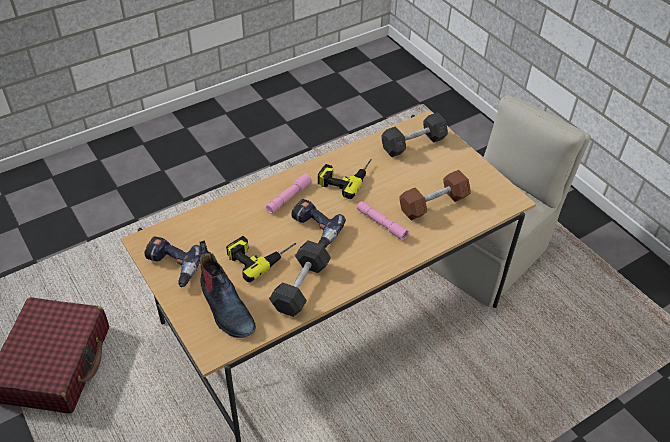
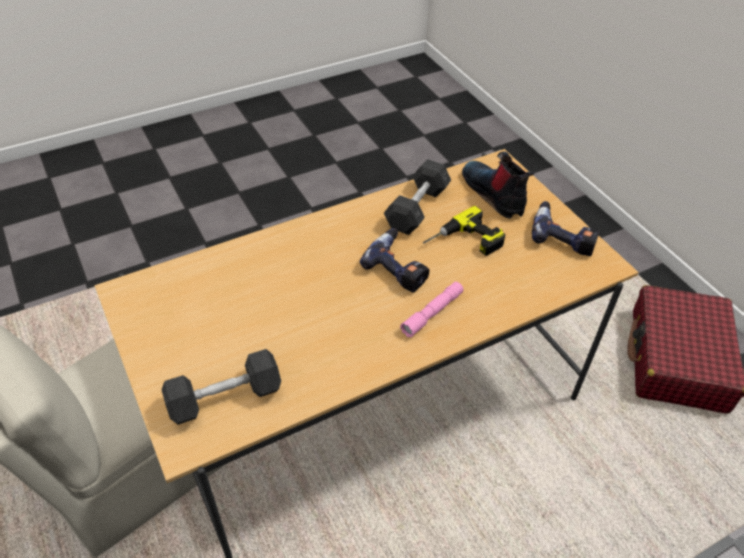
camera: 175 degrees left, 0 degrees up
(345, 176) = (349, 342): power drill -> none
(381, 224) = (312, 269): pink flashlight -> none
(433, 204) = (235, 292): brown dumbbell -> none

